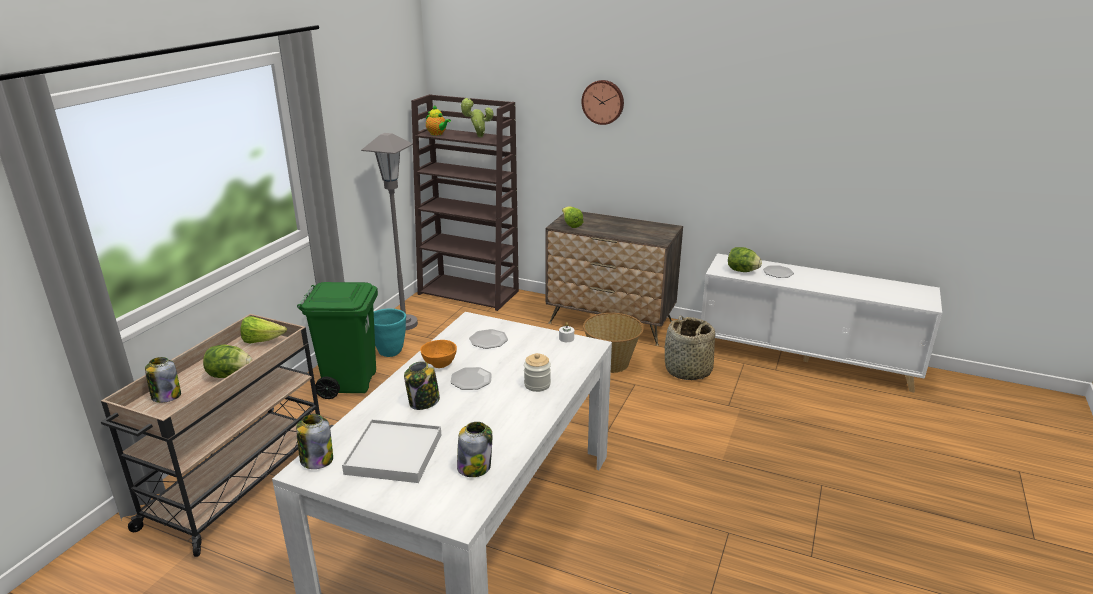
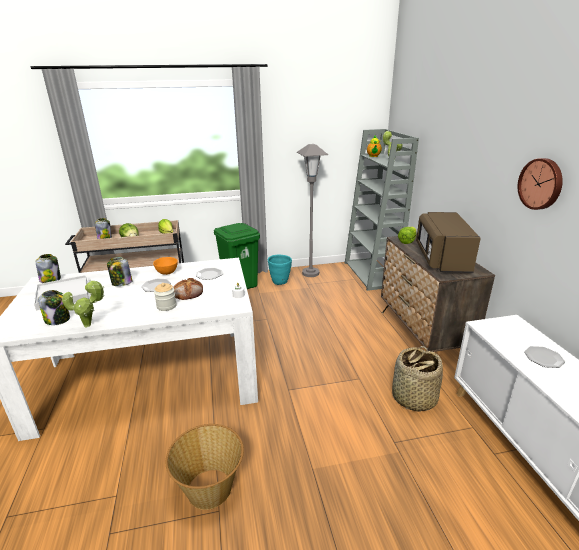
camera: 55 degrees right, 0 degrees up
(469, 292) = (371, 274): brown bookcase -> grey bookcase
(517, 364) = (188, 292): none -> bread
(521, 444) = (90, 325): none -> potted plant
(603, 102) = (466, 142): wall clock -> wall clock (541, 184)
(611, 363) = (371, 357): basket -> basket (210, 489)
(628, 229) = (441, 259): none -> brown microwave
(742, 271) = (506, 337): lettuce -> none

